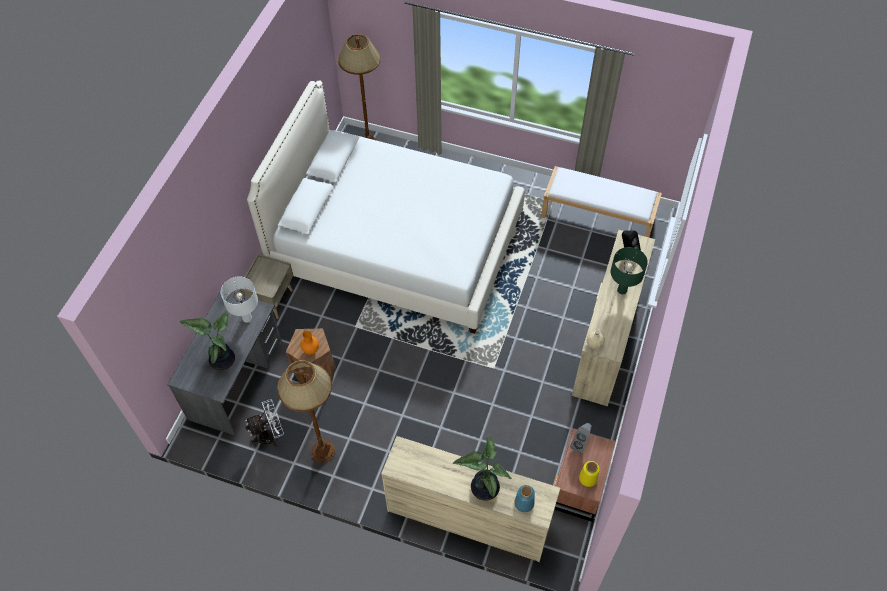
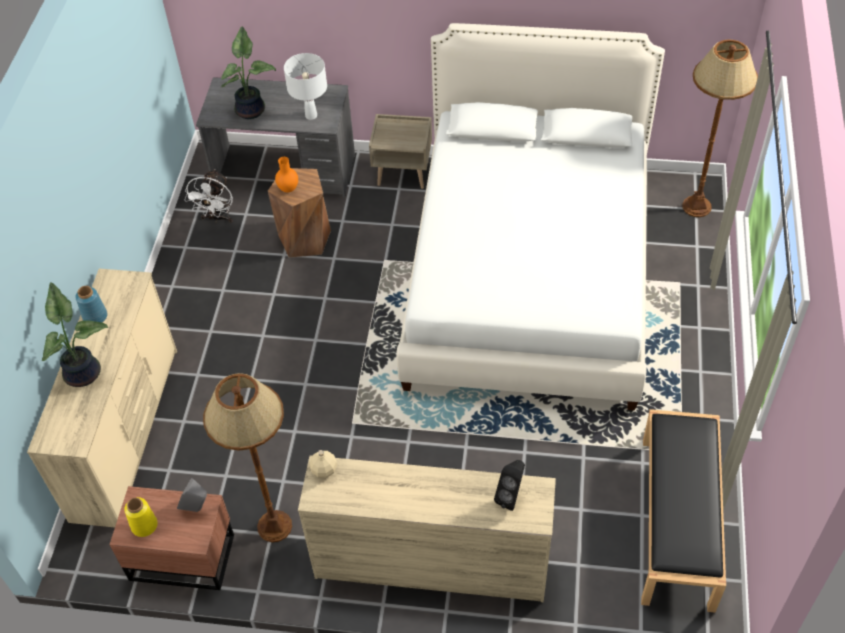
camera: 80 degrees right, 5 degrees down
(270, 435) = (217, 218): white fan -> white fan turned 45 degrees clockwise
(322, 451) = (203, 269): brown floor lamp -> brown floor lamp (274, 526)
(524, 503) = (62, 419): blue vase -> blue vase (95, 316)
(599, 216) = (678, 523): white bench -> black bench
(622, 290) = (432, 496): green table lamp -> none

